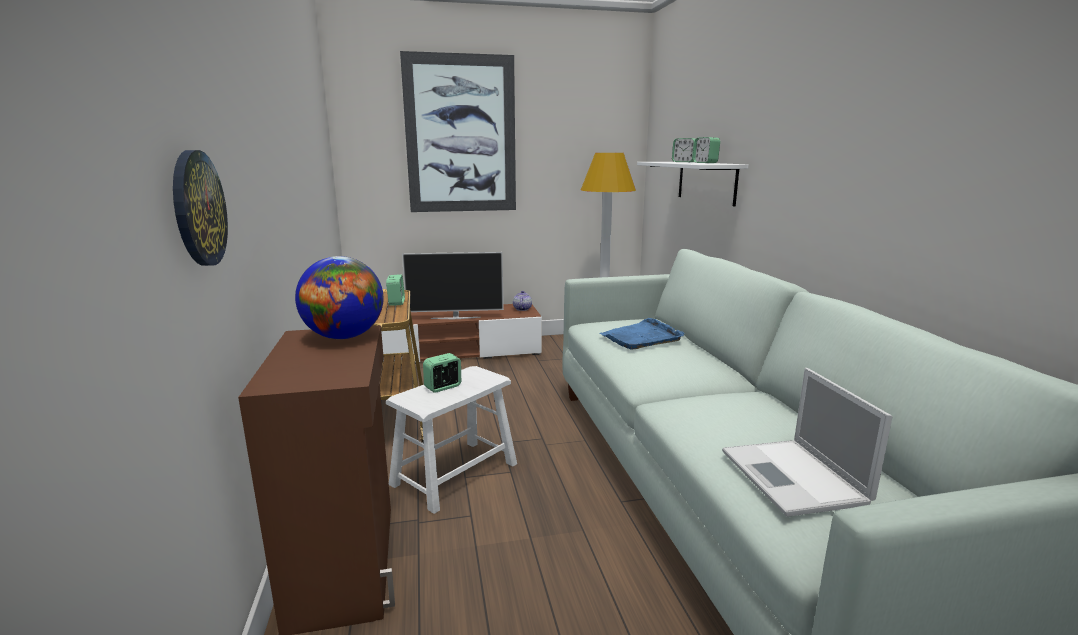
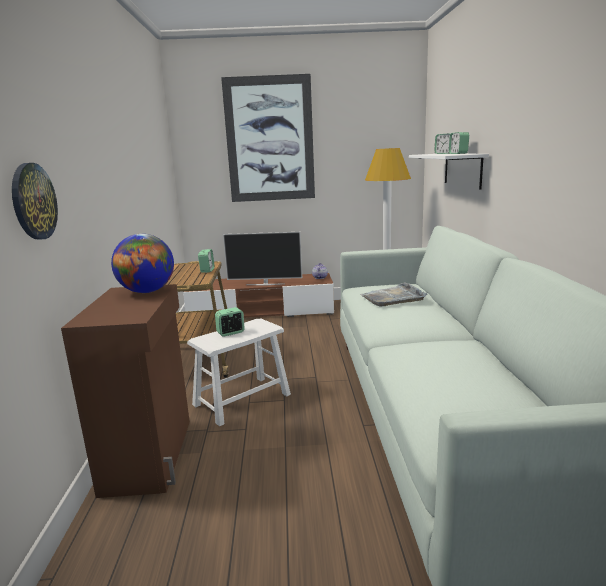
camera: 10 degrees right, 0 degrees up
(641, 337) = (393, 297): blue tray -> grey tray
(794, 478) = (460, 401): laptop -> none

